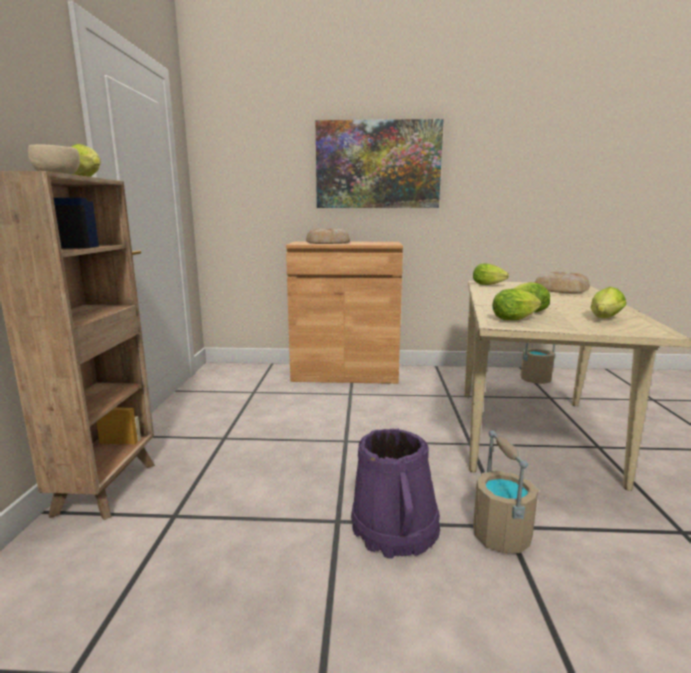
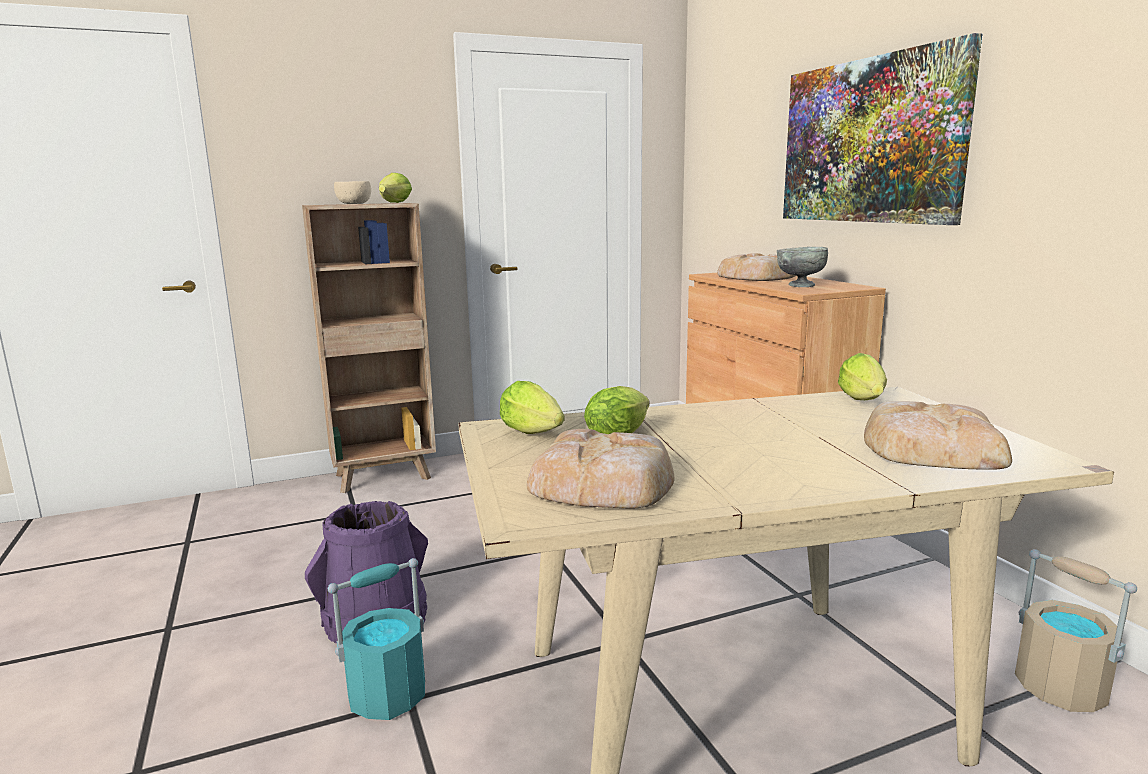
camera: 65 degrees right, 0 degrees up
(372, 243) = (800, 285): none -> grey bowl
(500, 535) = (388, 695): beige bucket -> turquoise bucket
(604, 319) = (604, 483): lettuce -> bread

